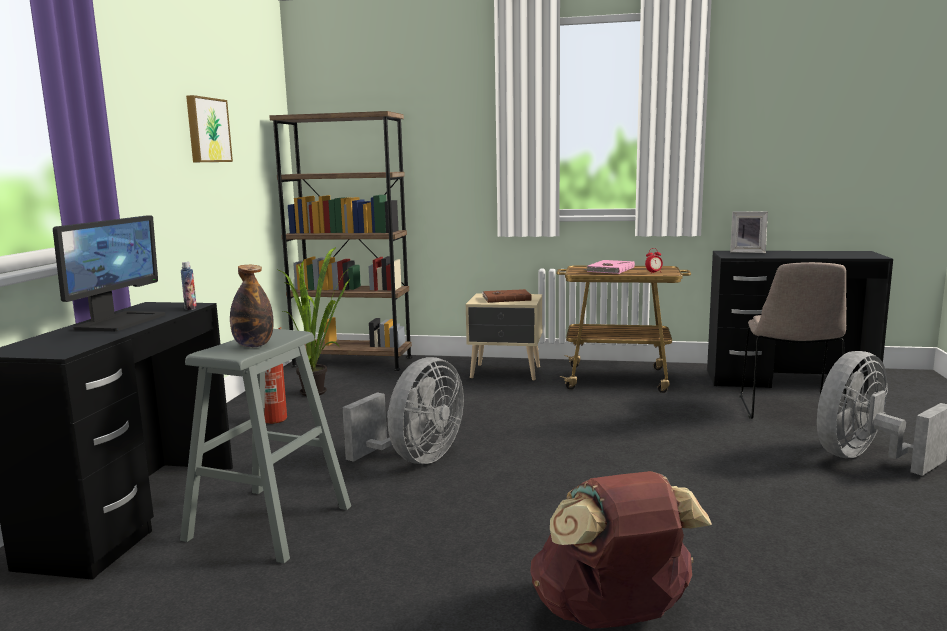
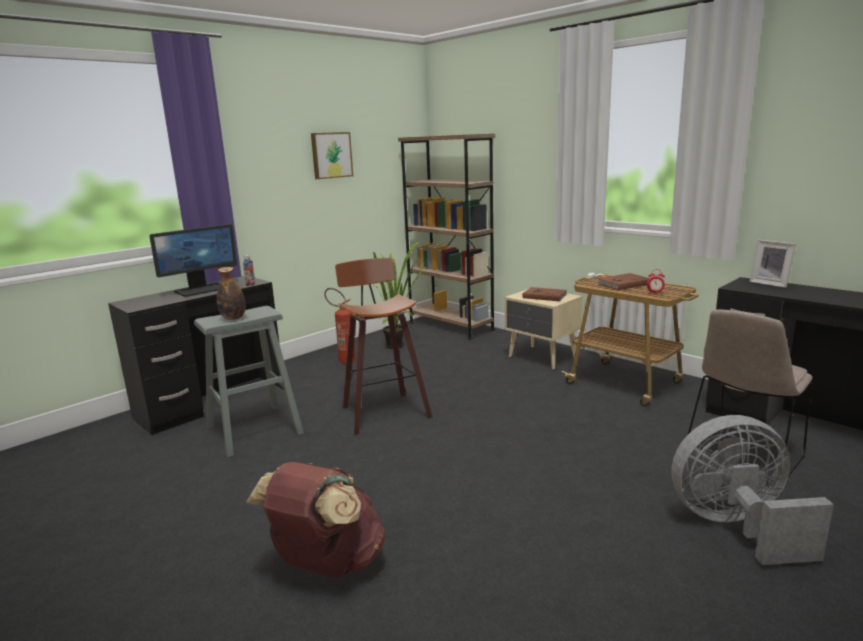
camera: 35 degrees right, 5 degrees up
(415, 458) = (382, 411): grey fan -> stool
(609, 269) = (623, 284): pink book -> brown book

